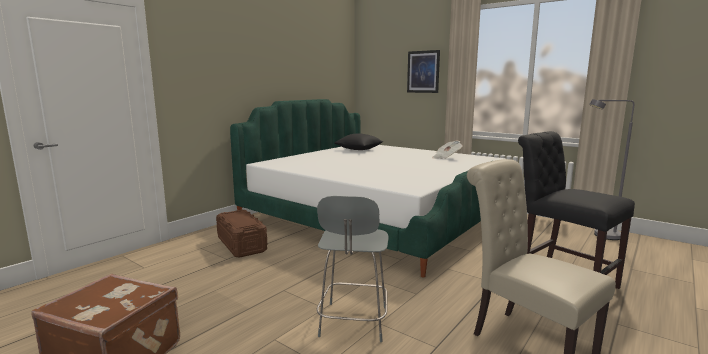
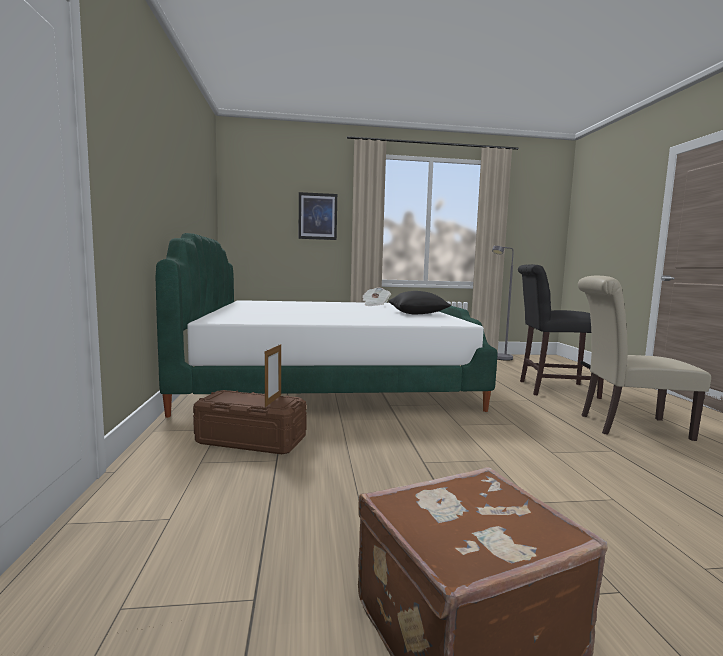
camera: 45 degrees left, 5 degrees down
(246, 222) = (273, 400): none -> picture frame
(353, 323) = (540, 460): grey chair -> none
(359, 150) = (267, 304): black pillow -> black pillow (417, 314)

